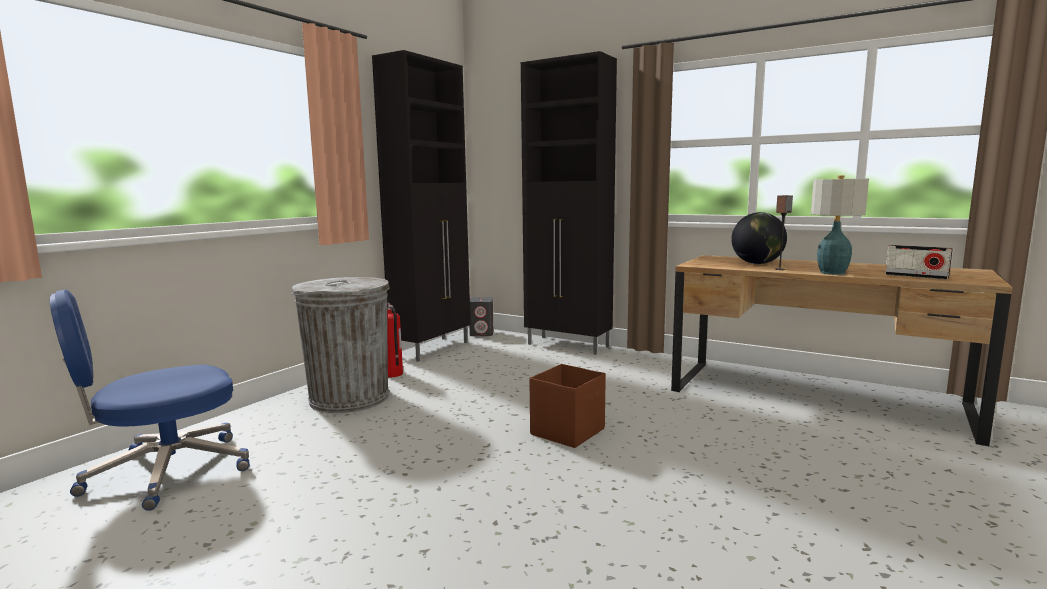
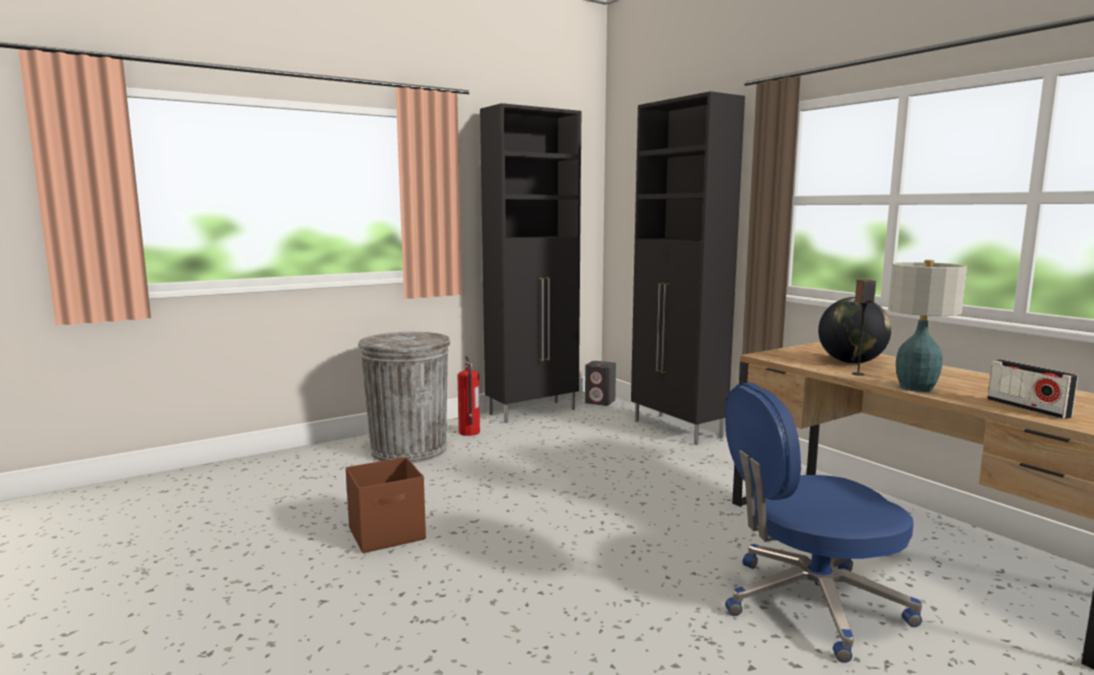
camera: 25 degrees right, 0 degrees up
(165, 472) = (221, 487): blue office chair -> blue office chair (810, 604)
(568, 431) = (565, 524): brown storage box -> brown storage box (388, 534)

